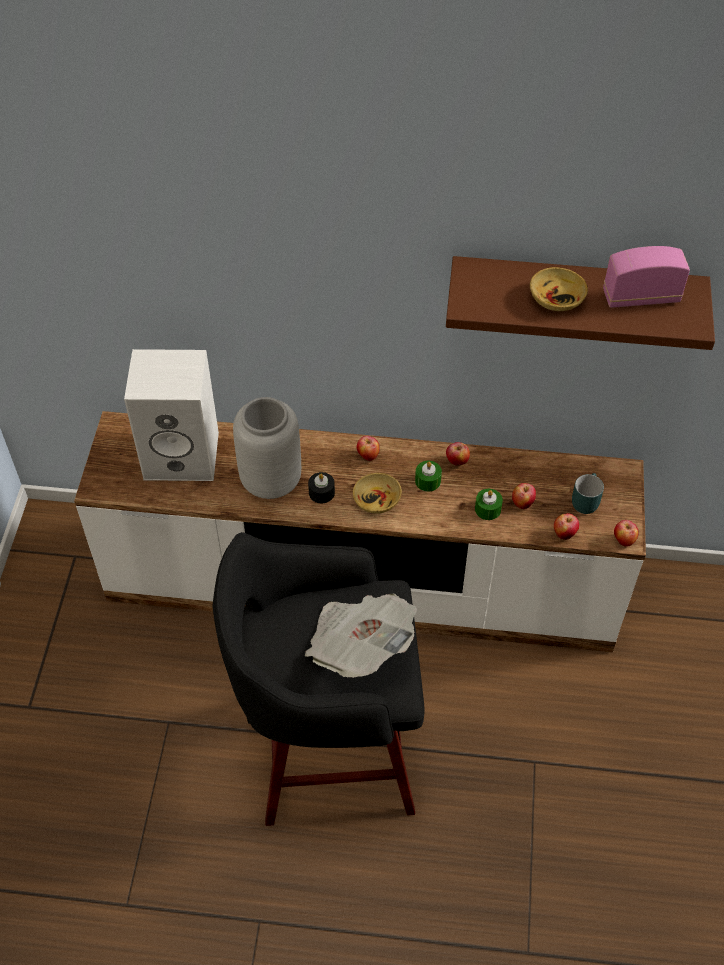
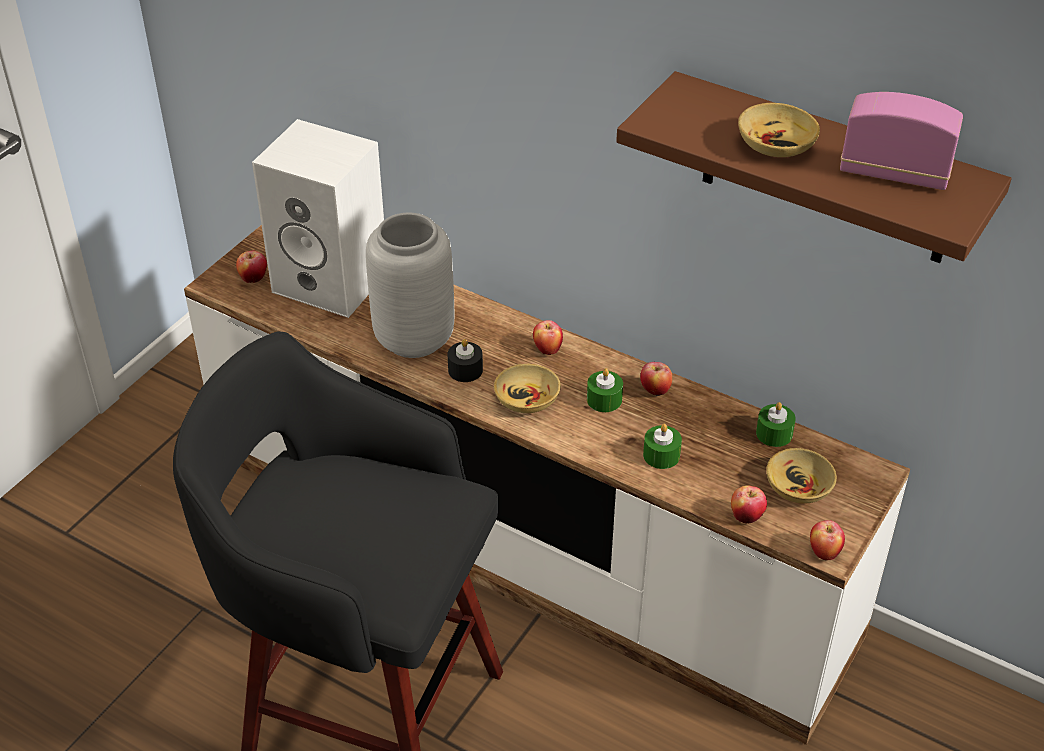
camera: 25 degrees right, 10 degrees down
(359, 646) = (382, 534): newspaper -> none
(522, 503) = (711, 463): apple -> apple (253, 278)
(549, 465) = (774, 433): none -> green candle
(584, 500) = (798, 487): turquoise mug -> beige bowl

